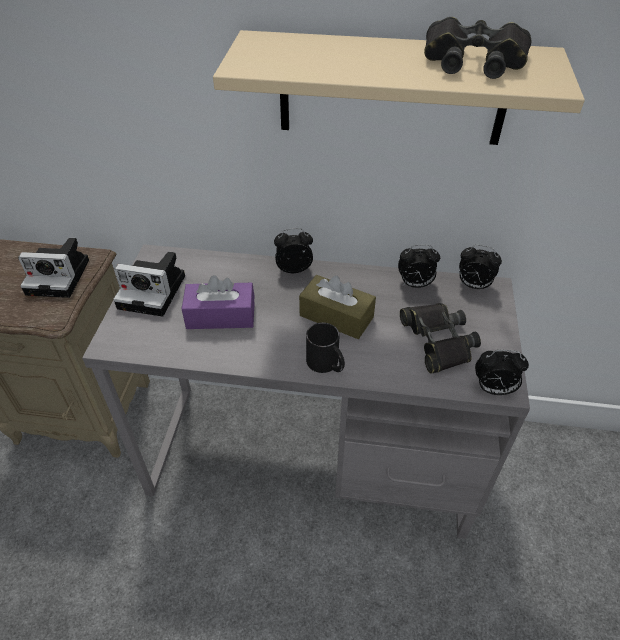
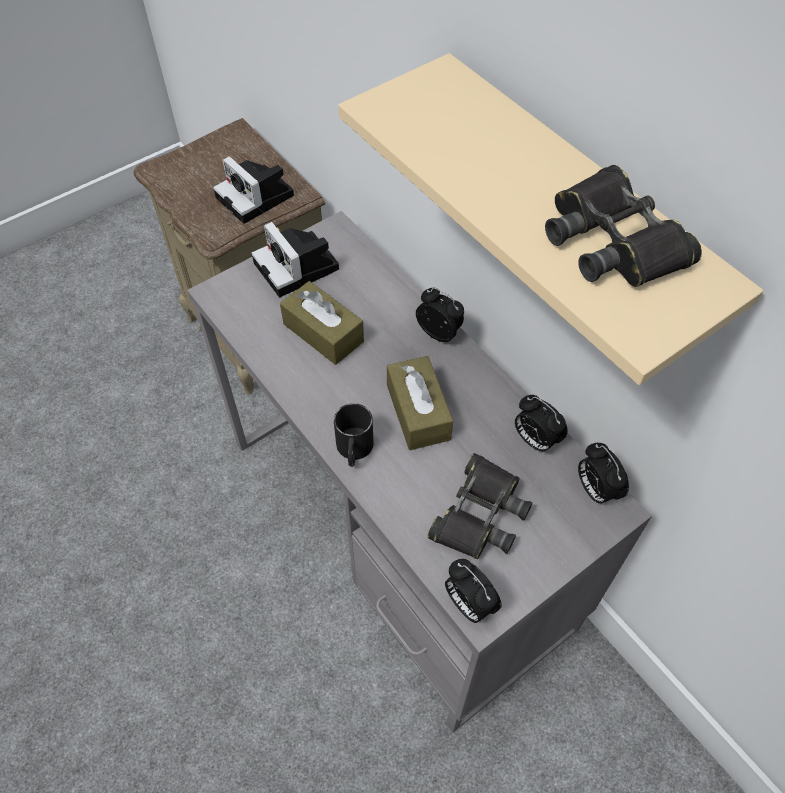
camera: 45 degrees right, 10 degrees up
(221, 316) = (323, 333): purple tissue box -> brown tissue box

